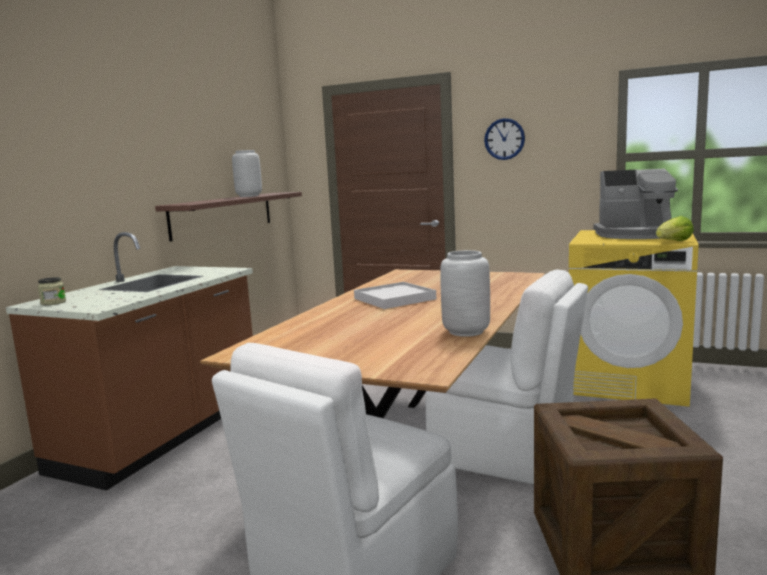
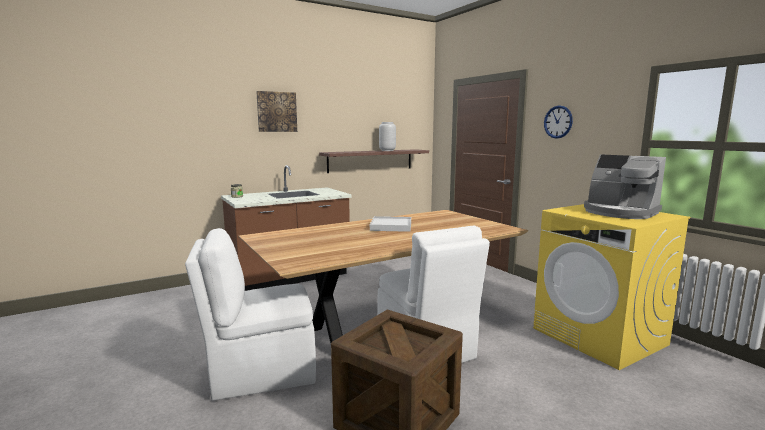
camera: 35 degrees right, 0 degrees up
(83, 134) = (276, 112): none -> picture
(465, 332) = (366, 252): grey vase -> none
(674, 242) = (623, 223): lettuce -> none

